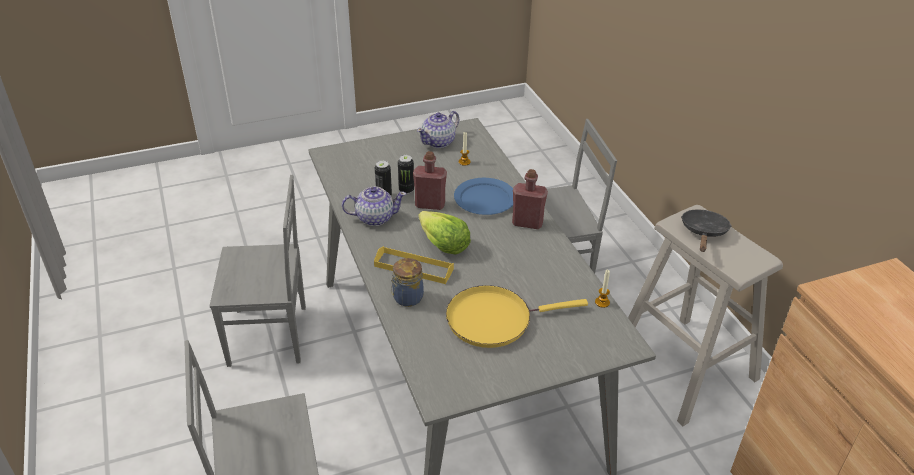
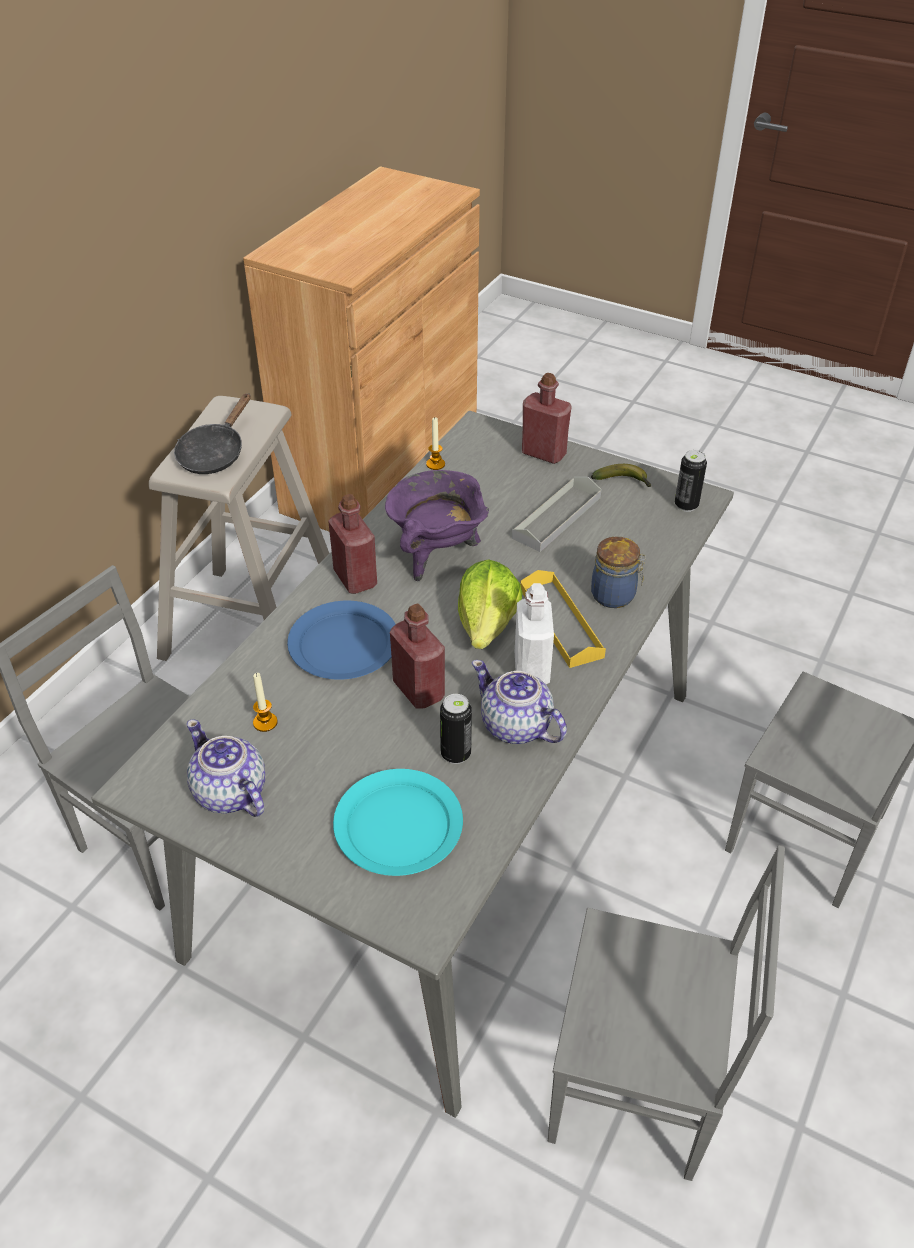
camera: 130 degrees left, 5 degrees up
(269, 336) = (634, 1087): grey chair -> grey chair turned 150 degrees clockwise
(371, 167) = (399, 826): none -> turquoise plate
(398, 241) = (531, 669): none -> white bottle
(406, 190) = (413, 738): can -> can (686, 505)
(439, 142) = (230, 793): teapot -> teapot turned 135 degrees counterclockwise
(494, 319) = (557, 517): yellow frying pan -> grey tray
(494, 373) = (624, 482): none -> banana
(514, 257) = (437, 555): none -> purple cooking pot
(565, 357) = (543, 453): none -> red bottle
(703, 232) = (214, 454): black frying pan -> black frying pan turned 45 degrees counterclockwise

